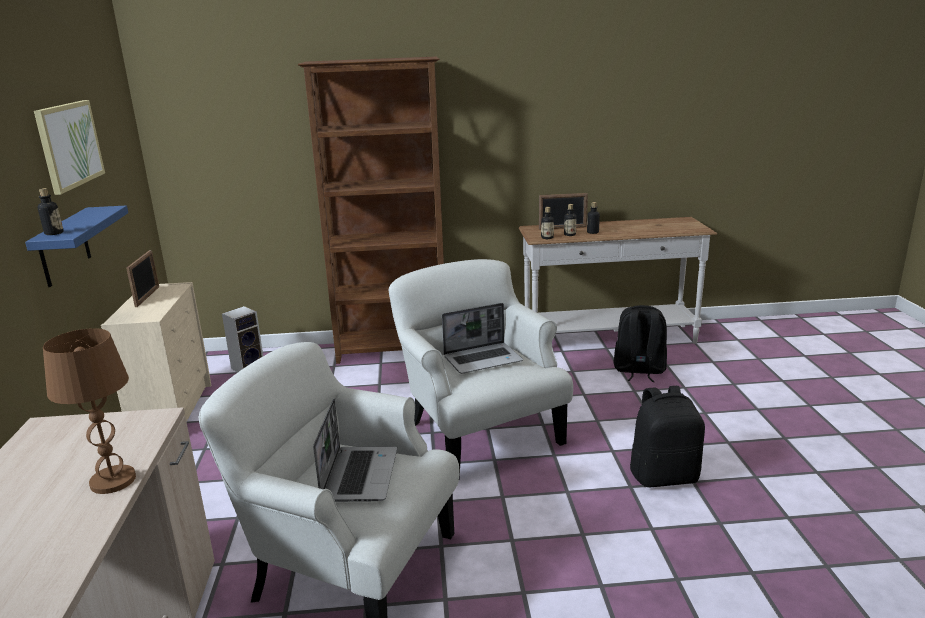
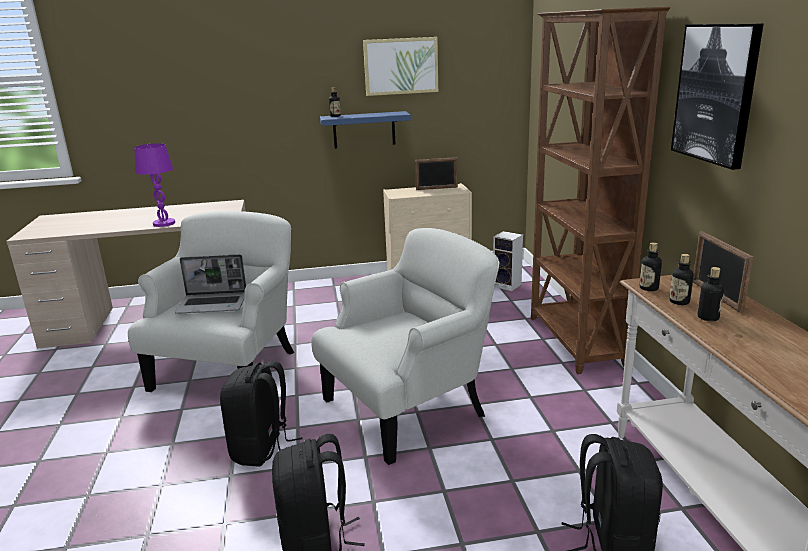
camera: 85 degrees right, 0 degrees up
(113, 481) = (164, 223): brown table lamp -> purple table lamp
(483, 359) = (398, 332): laptop -> none
(497, 112) = (716, 93): none -> picture
(540, 517) = (262, 449): none -> black backpack

